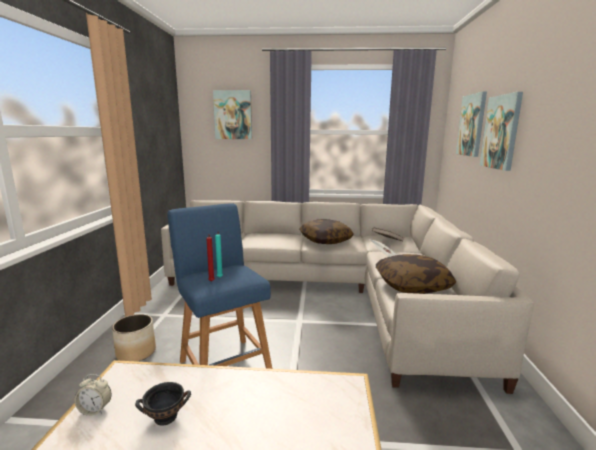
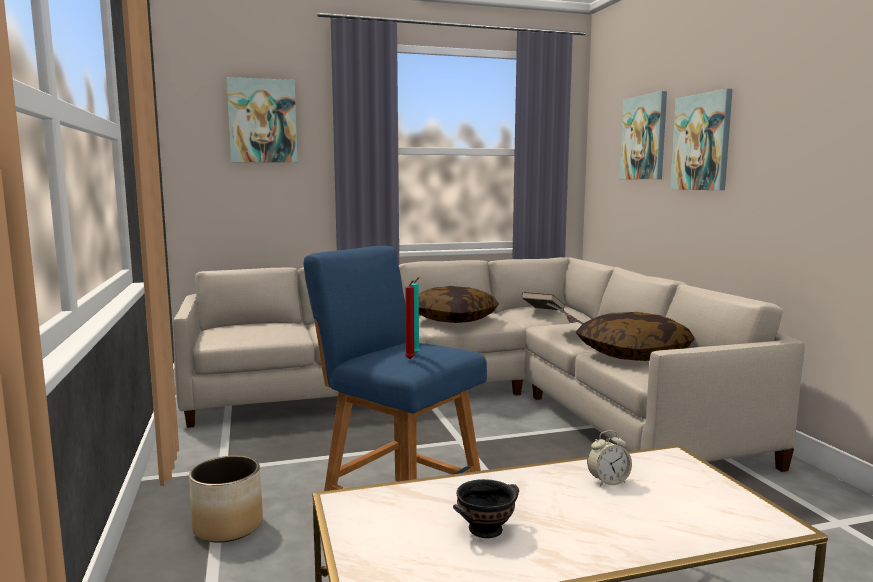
camera: 20 degrees left, 5 degrees down
(95, 410) = (371, 544): alarm clock -> alarm clock (608, 482)

